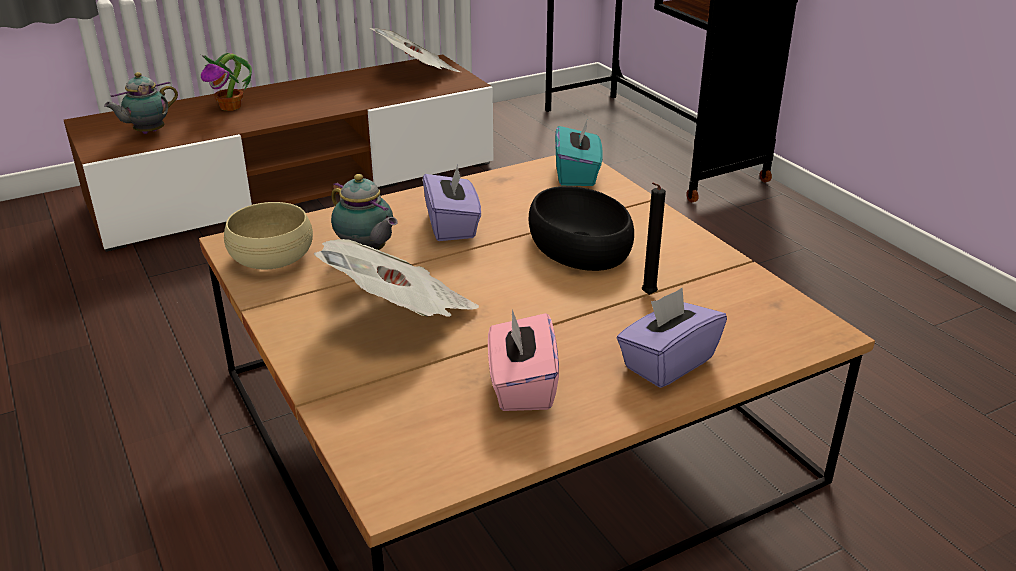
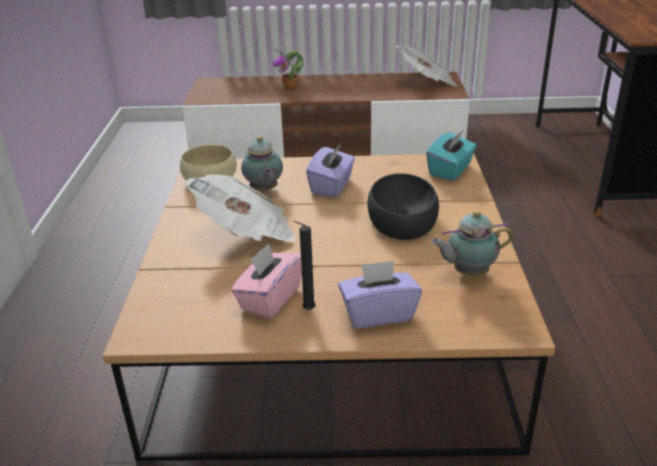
camera: 30 degrees right, 0 degrees up
(147, 133) = (231, 93): teapot -> teapot (468, 273)
(647, 295) = (412, 264): black candle -> black candle (307, 310)

